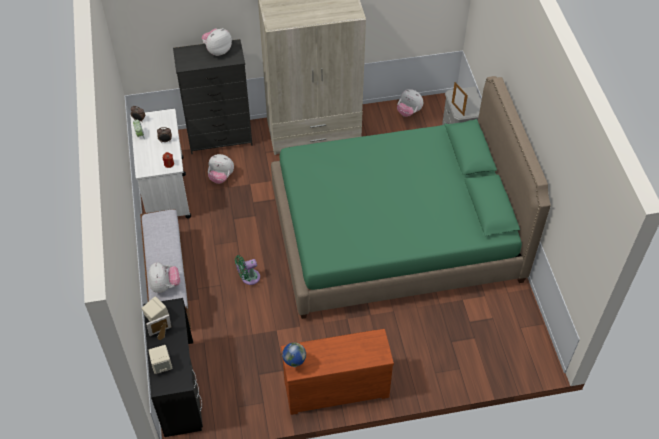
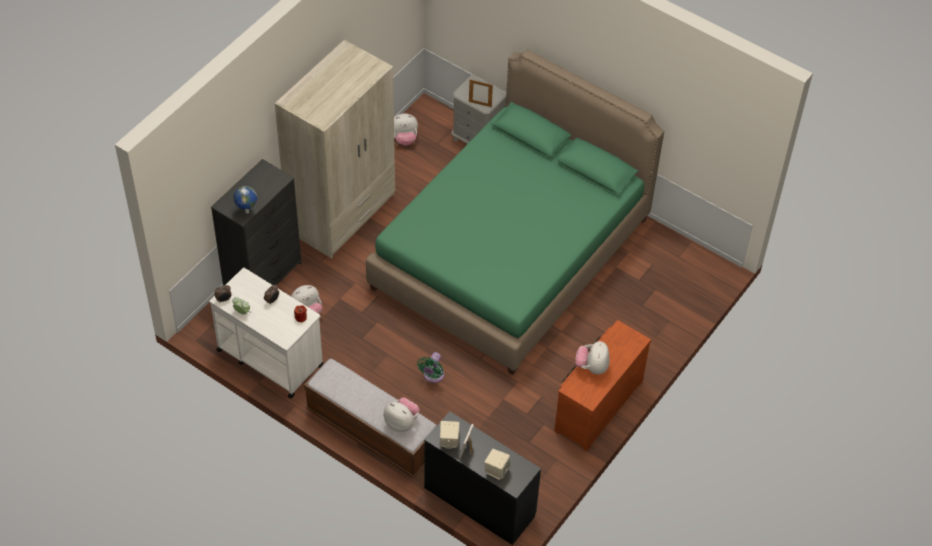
camera: 45 degrees left, 0 degrees up
(217, 50) = (255, 182): plush toy -> plush toy (592, 367)
(294, 365) = (584, 396): globe -> globe (246, 212)

